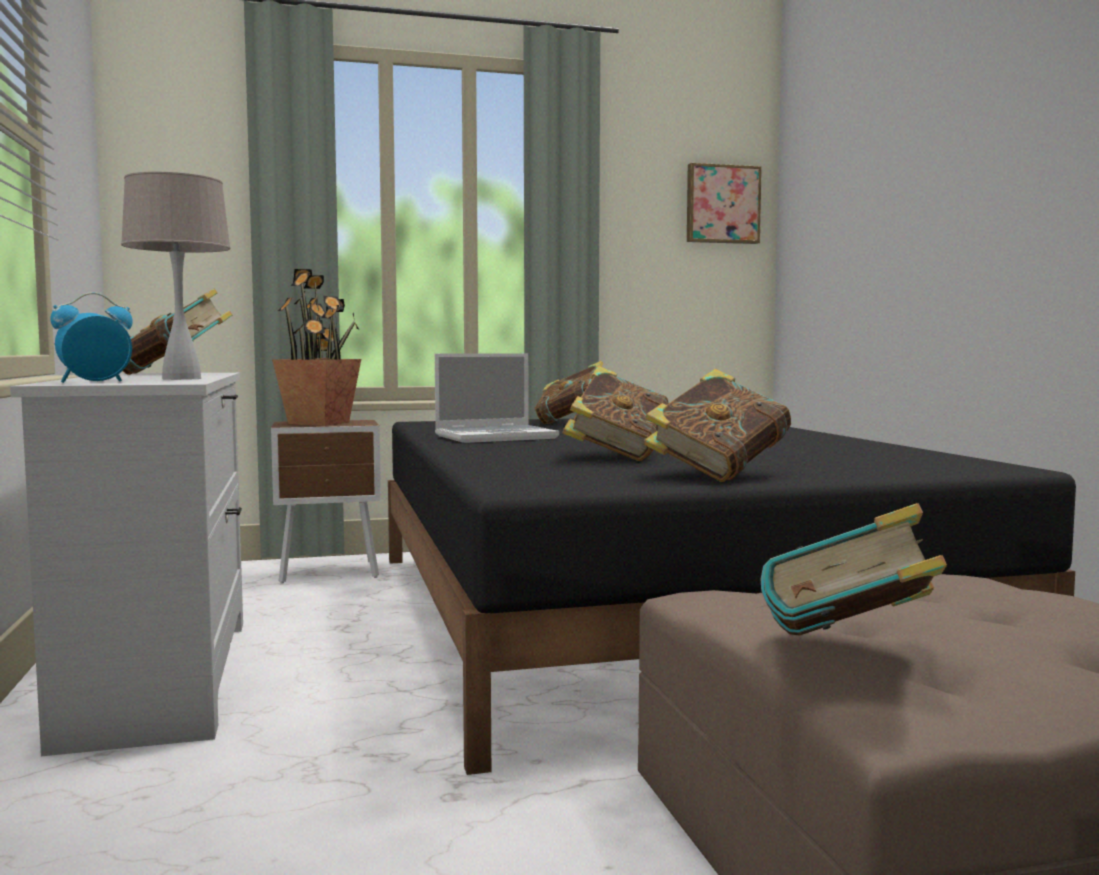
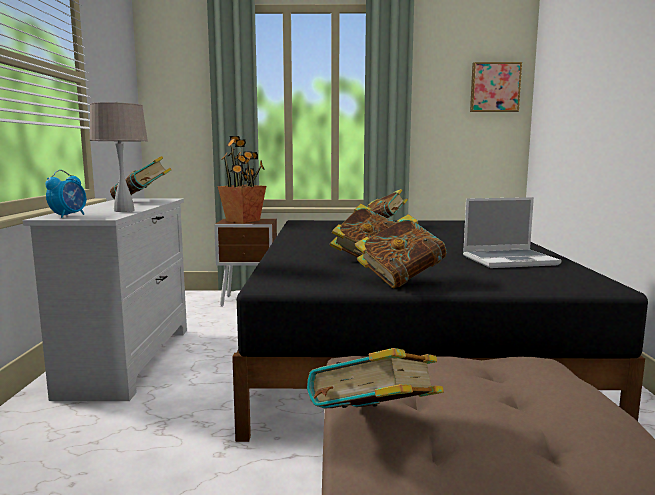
camera: 15 degrees right, 5 degrees up
(93, 382) = (69, 216): alarm clock -> alarm clock turned 135 degrees clockwise
(496, 437) = (322, 237): laptop -> laptop (510, 260)

